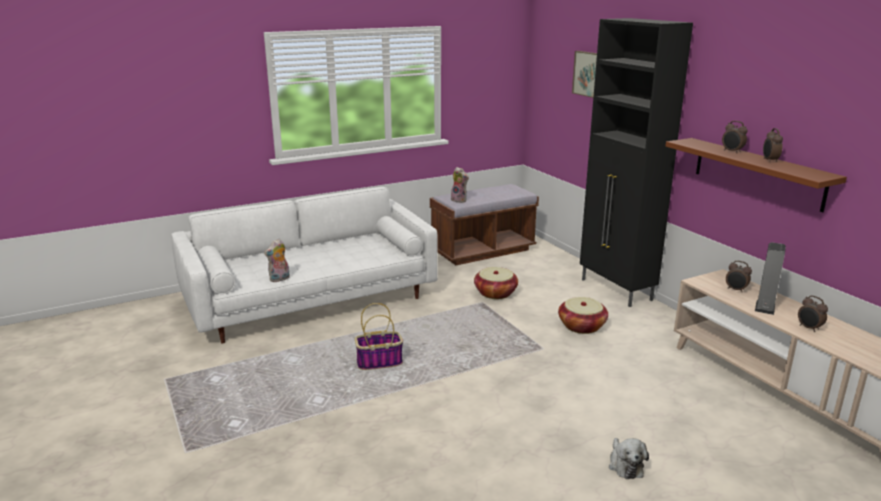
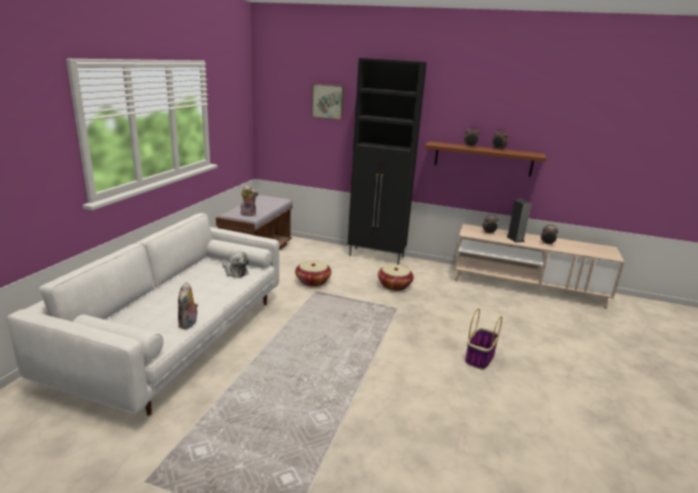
camera: 45 degrees left, 0 degrees up
(380, 362) = (316, 364): basket -> basket (479, 357)
(625, 465) = (536, 358): plush toy -> plush toy (235, 272)

